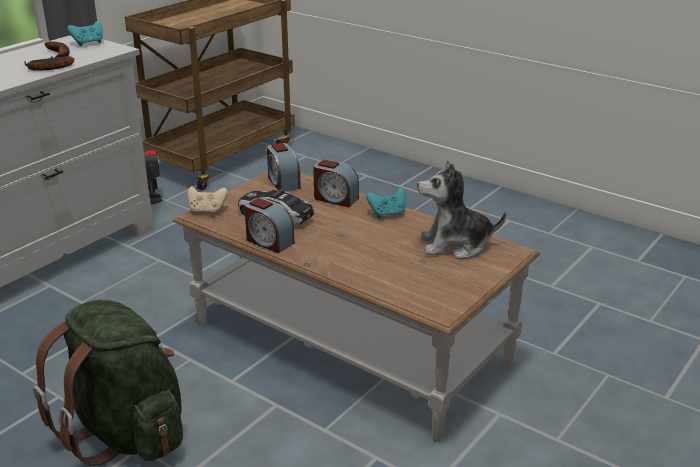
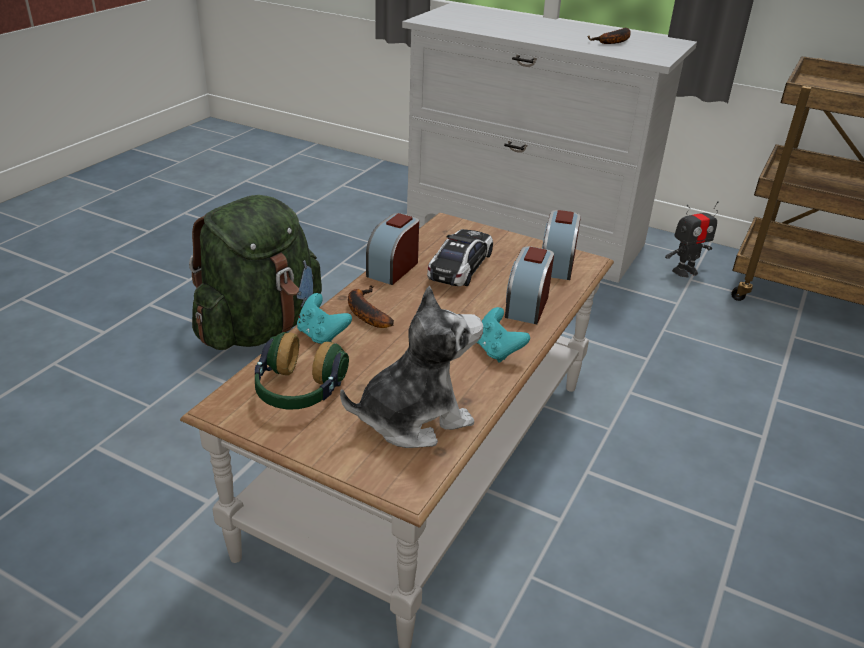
camera: 80 degrees right, 5 degrees up
(47, 68) = (565, 42): banana -> banana (365, 312)
(88, 43) = (662, 47): turquoise game controller -> turquoise game controller (322, 335)
(207, 210) = (459, 226): beige game controller -> none
(283, 182) = (557, 264): alarm clock -> alarm clock turned 45 degrees counterclockwise
(427, 283) = (298, 391): none -> headphones
(455, 245) = (413, 418): plush toy -> plush toy turned 75 degrees clockwise

